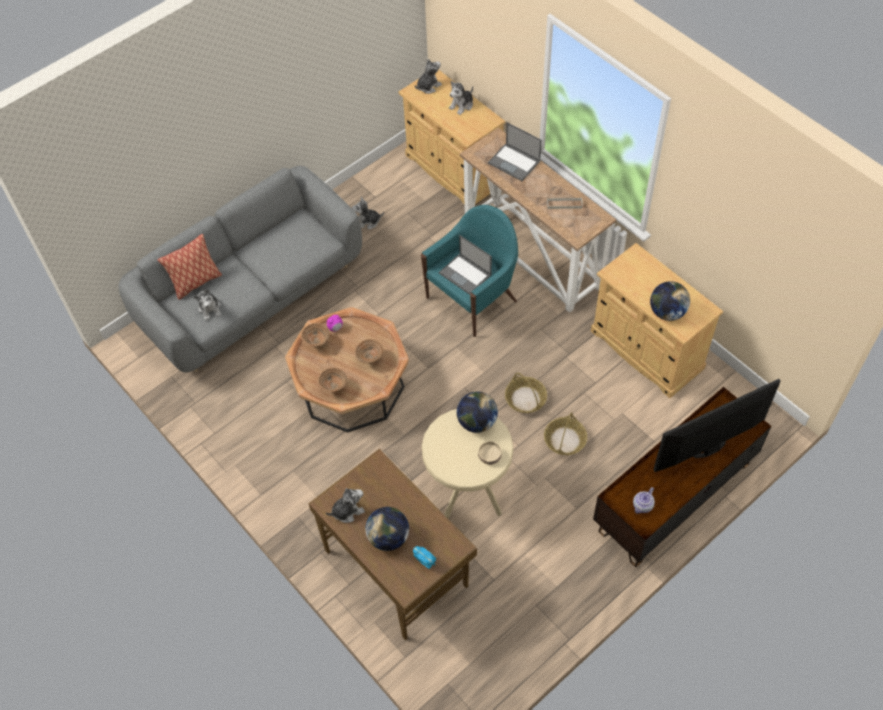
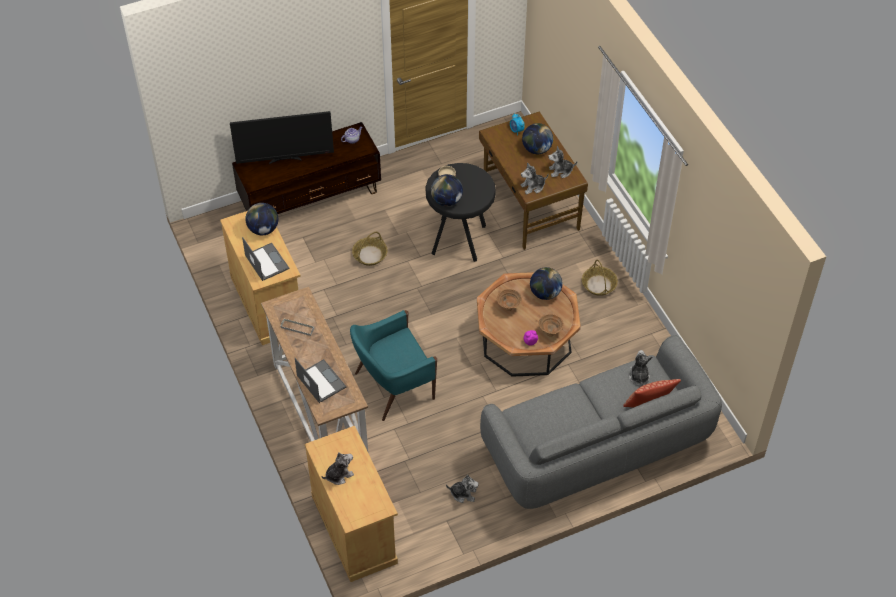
camera: 165 degrees left, 5 degrees down
(334, 388) = (545, 293): brown bowl -> globe
(428, 86) = (363, 509): plush toy -> plush toy (533, 186)
(465, 274) = (400, 353): laptop -> laptop (266, 262)
(468, 492) = (460, 239): beige stool -> black stool
(525, 399) = (386, 292): basket -> basket (599, 285)

